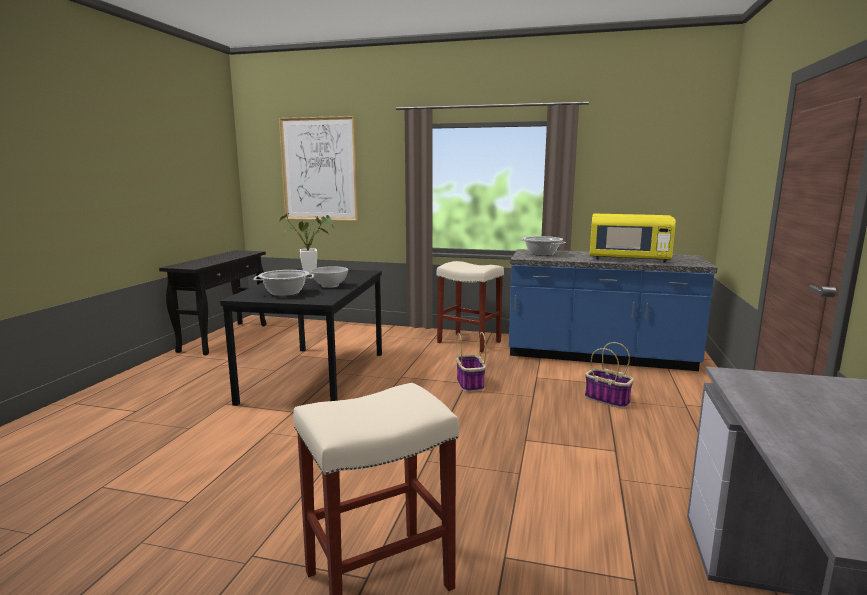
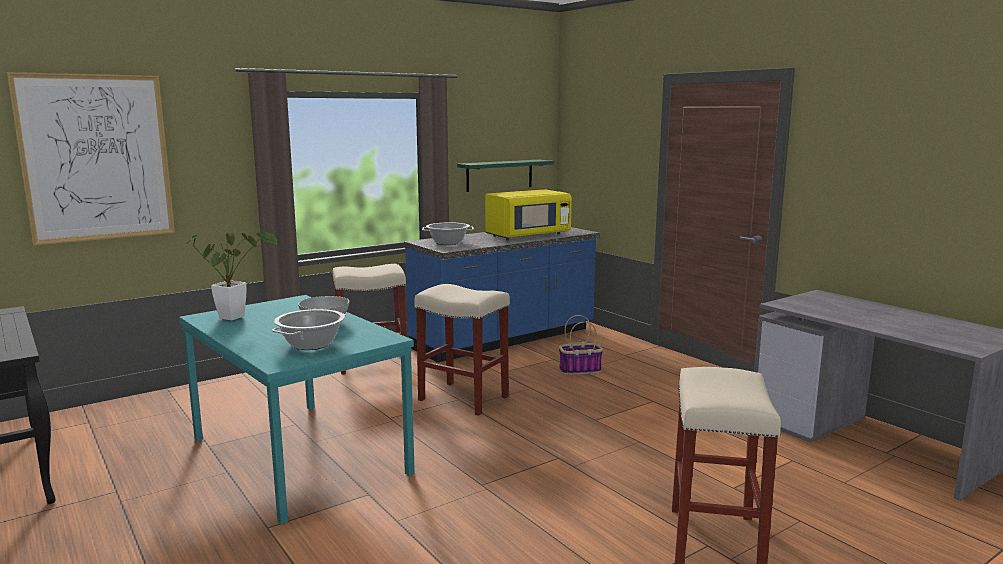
camera: 50 degrees left, 0 degrees up
(316, 377) = (300, 455): black dining table -> turquoise dining table
(470, 384) = (464, 398): basket -> beige stool
(641, 200) = (499, 175): none -> green shelf

